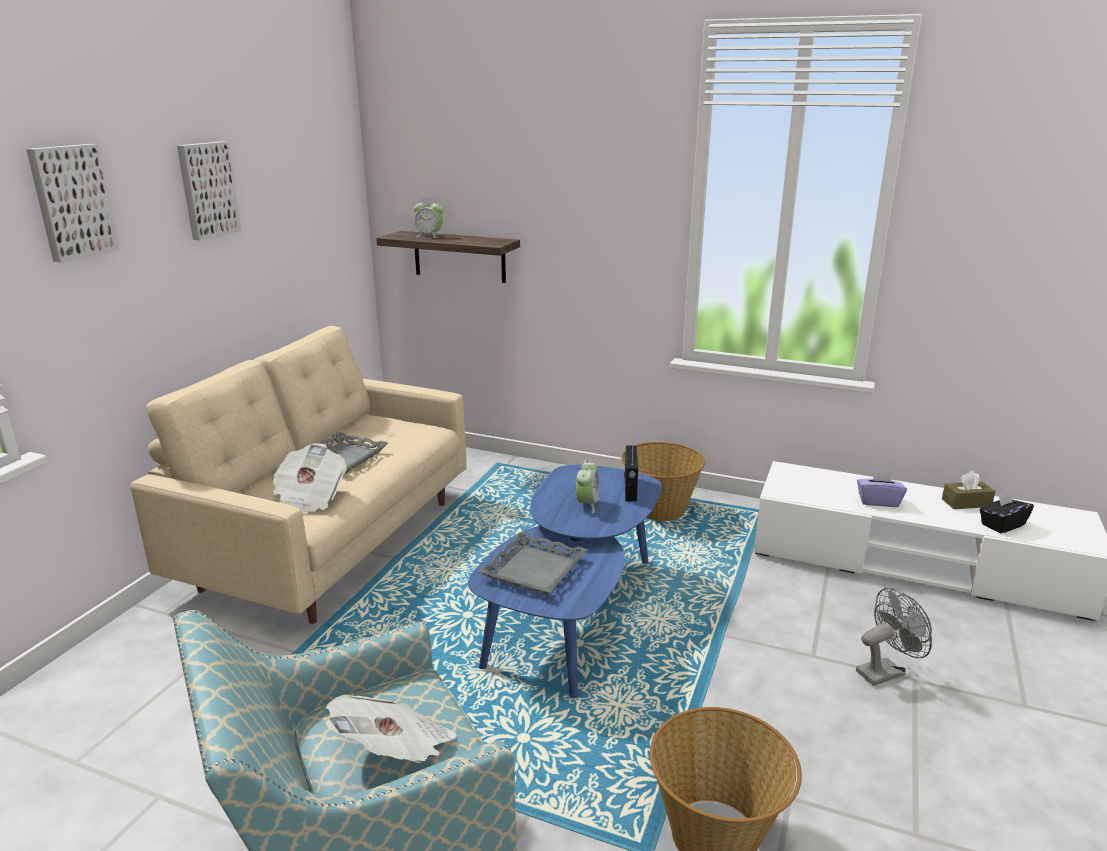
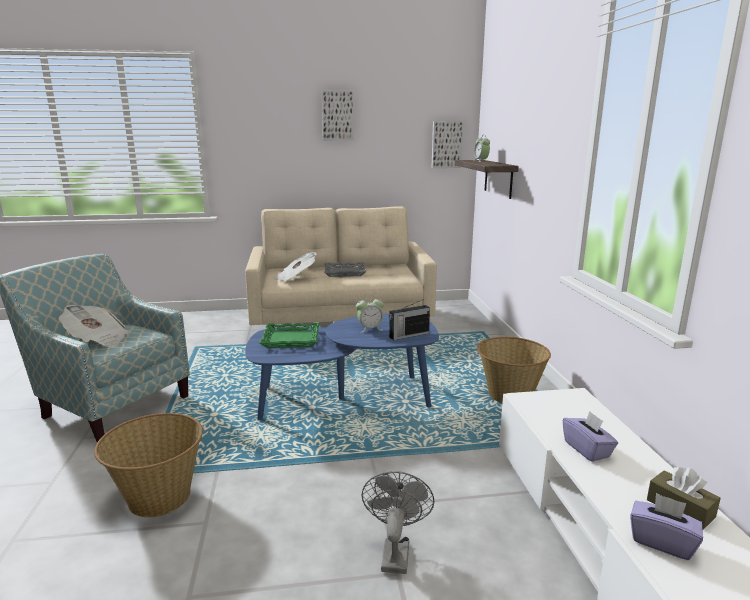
camera: 60 degrees right, 5 degrees down
(71, 202) = (255, 111): picture -> picture (446, 144)
(535, 570) = (291, 339): grey tray -> green tray
(885, 671) = (395, 551): grey fan -> grey fan turned 120 degrees counterclockwise
(1002, 525) = (661, 541): black tissue box -> purple tissue box

